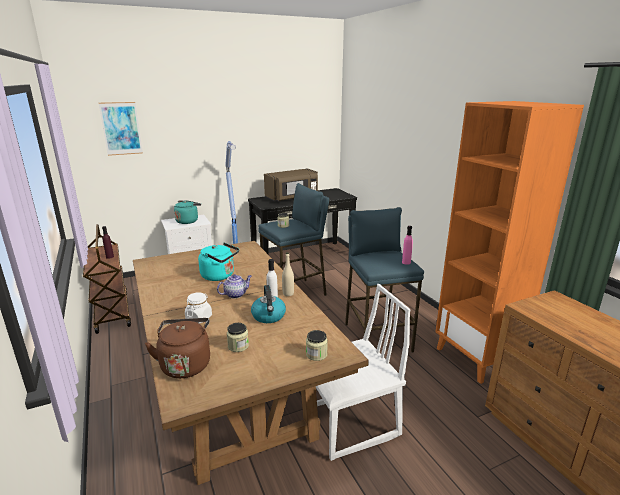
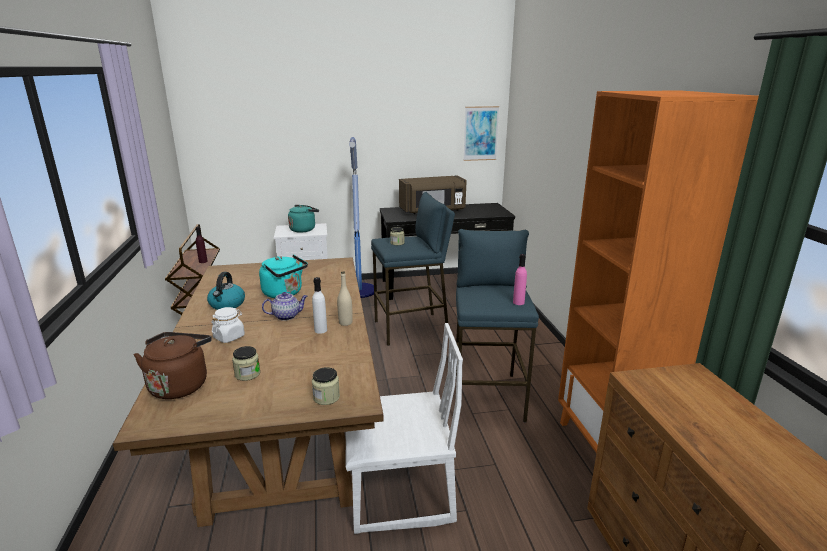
camera: 15 degrees right, 0 degrees up
(121, 128) = (236, 118): picture -> picture (480, 133)
(269, 316) = (305, 346): kettle -> kettle (227, 304)

